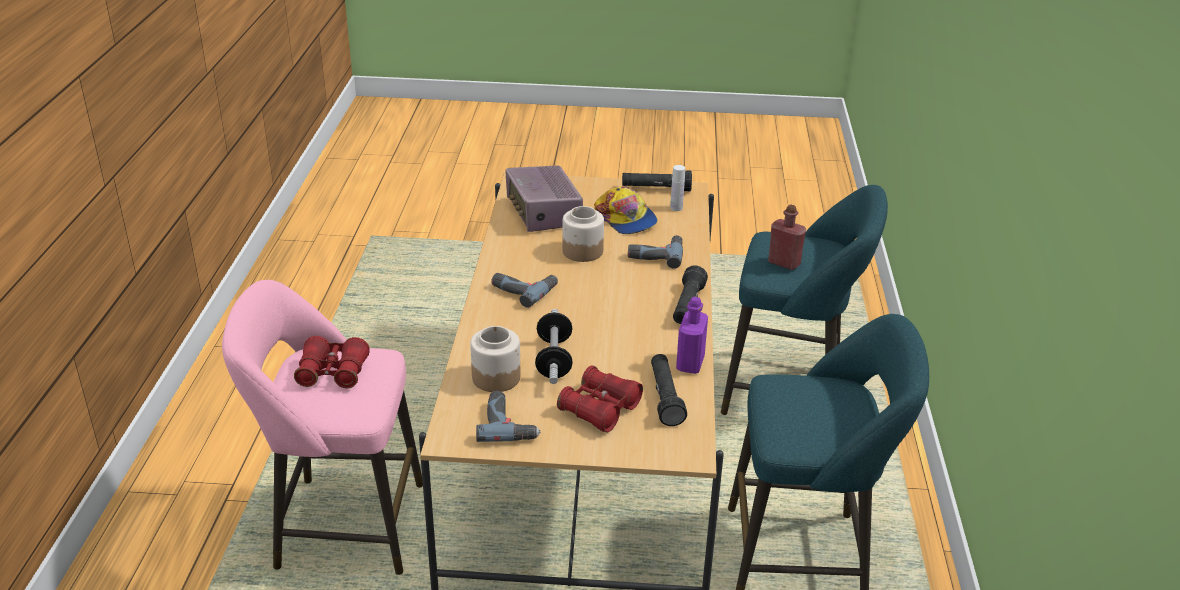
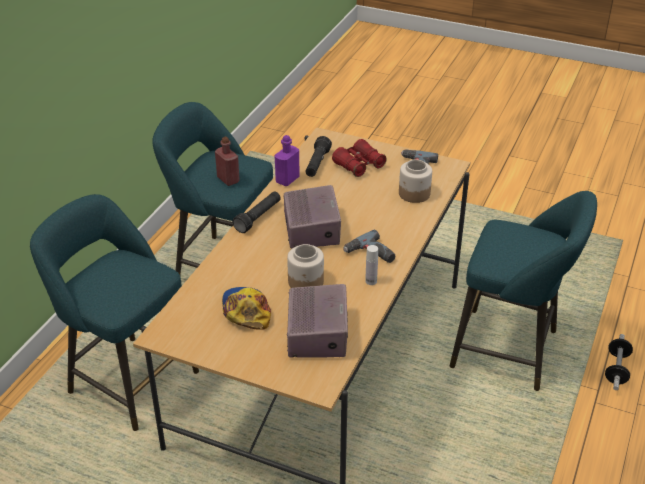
camera: 160 degrees left, 5 degrees up
(333, 373) = (520, 251): red binoculars -> none
(341, 525) = (511, 351): pink stool -> turquoise stool
(554, 359) = (372, 198): dumbbell -> dumbbell (616, 369)
(611, 304) = (312, 229): none -> radio
(655, 254) = (248, 266): power drill -> none
(656, 189) = (190, 344): black flashlight -> none
(676, 208) = (191, 314): white bottle -> white bottle (371, 281)
(784, 263) = (134, 275): red bottle -> red bottle (228, 179)

